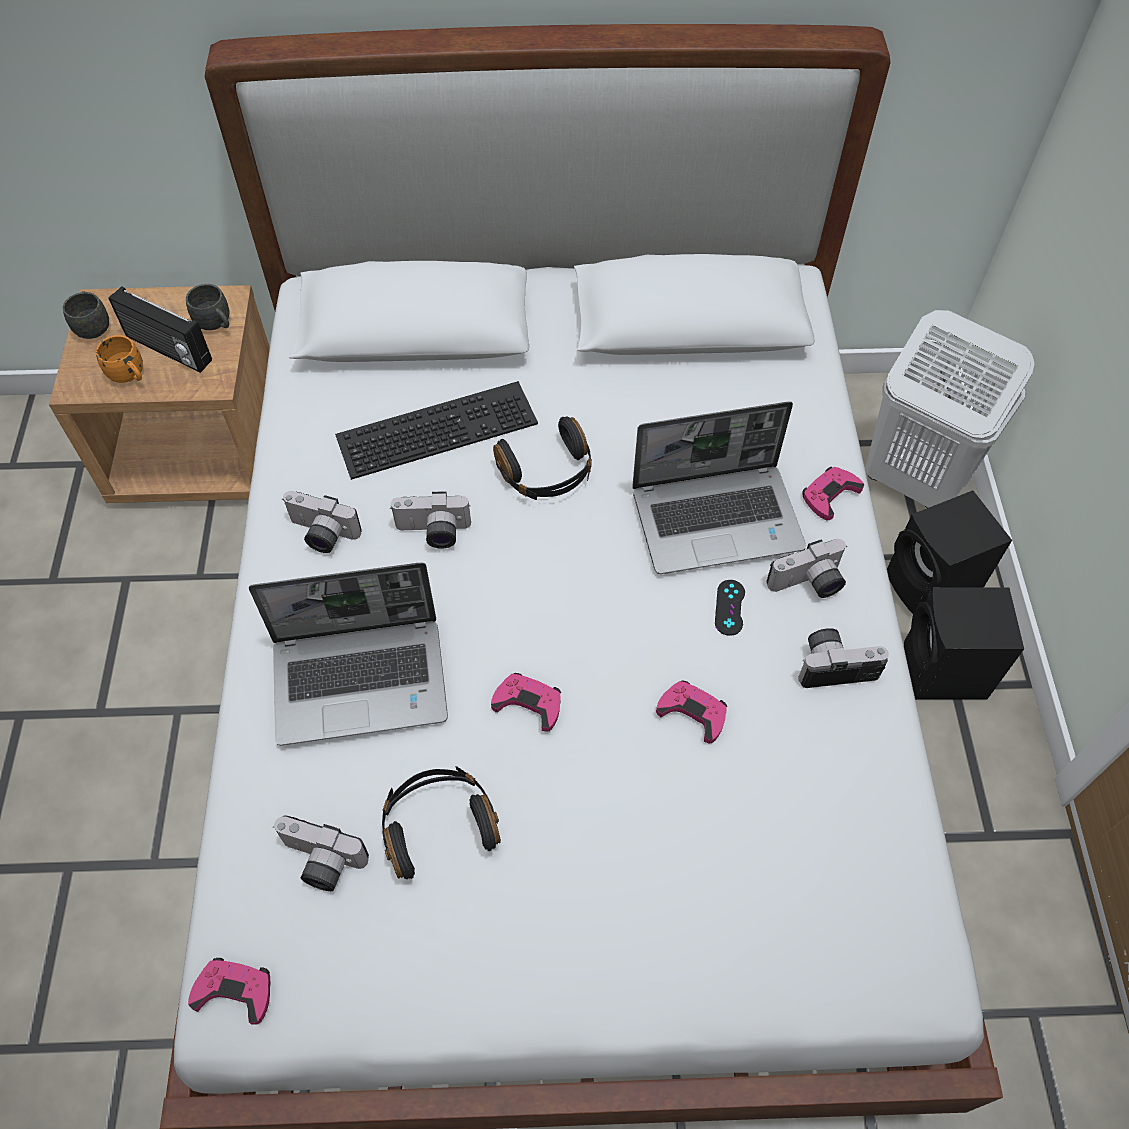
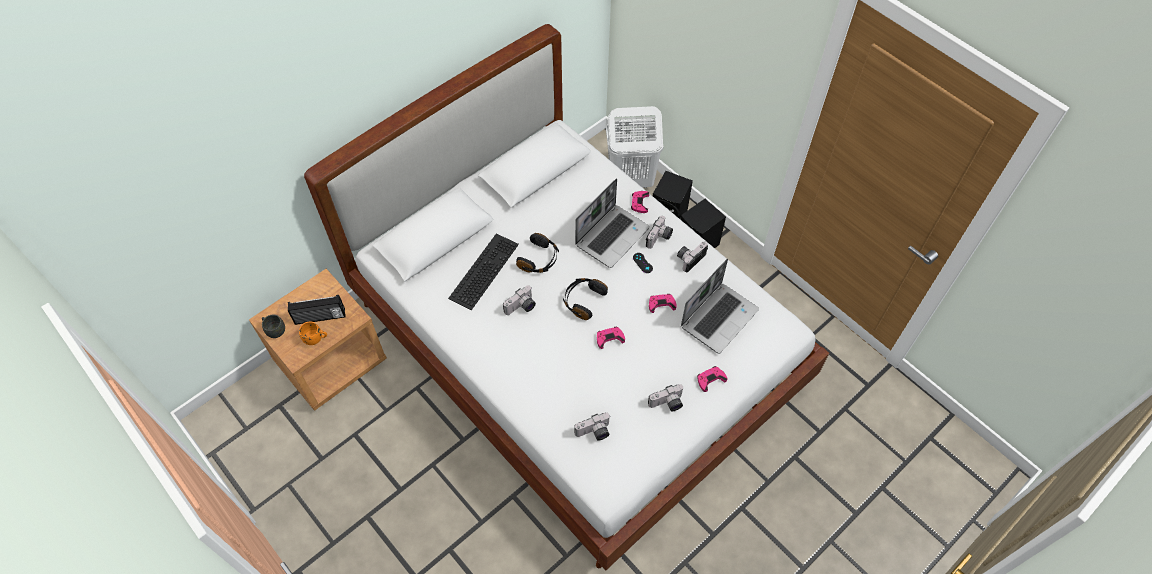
camera: 40 degrees left, 0 degrees up
(216, 324) = (330, 293): grey mug -> none
(234, 991) = (605, 488): pink game controller -> pink game controller (710, 379)
(321, 535) = (481, 336): camera -> camera (667, 404)
(362, 679) = (548, 371): laptop -> laptop (719, 317)
(438, 825) = (619, 394): black headphones -> black headphones (583, 301)

